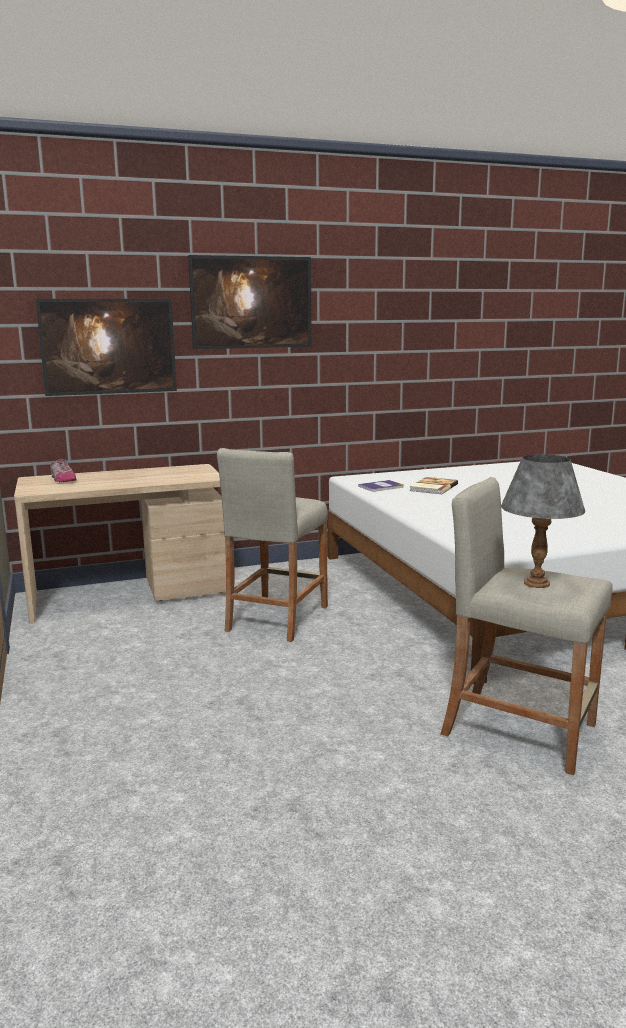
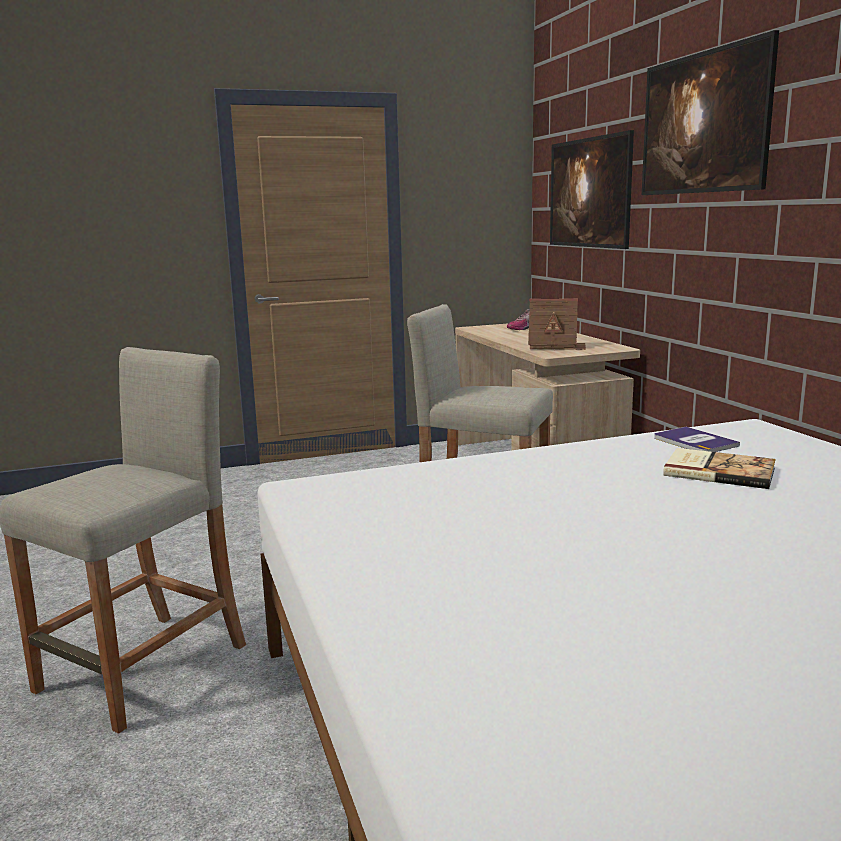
camera: 90 degrees right, 0 degrees up
(175, 476) = (556, 346): none -> toy house
(536, 583) = (98, 476): grey table lamp -> none

